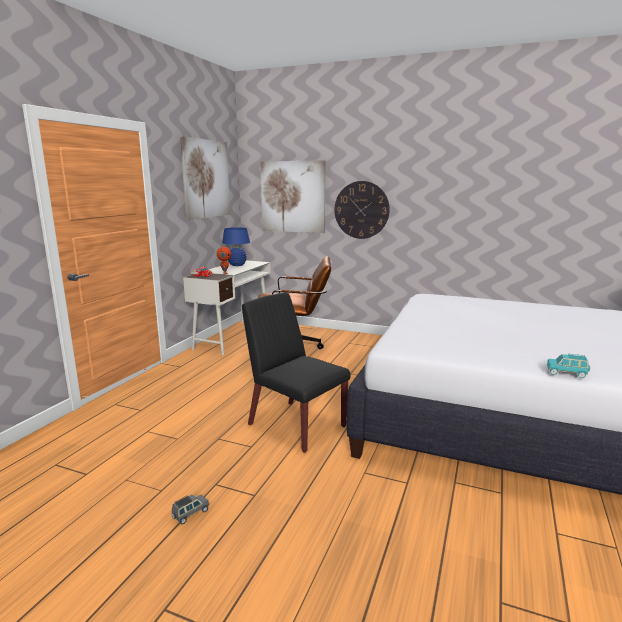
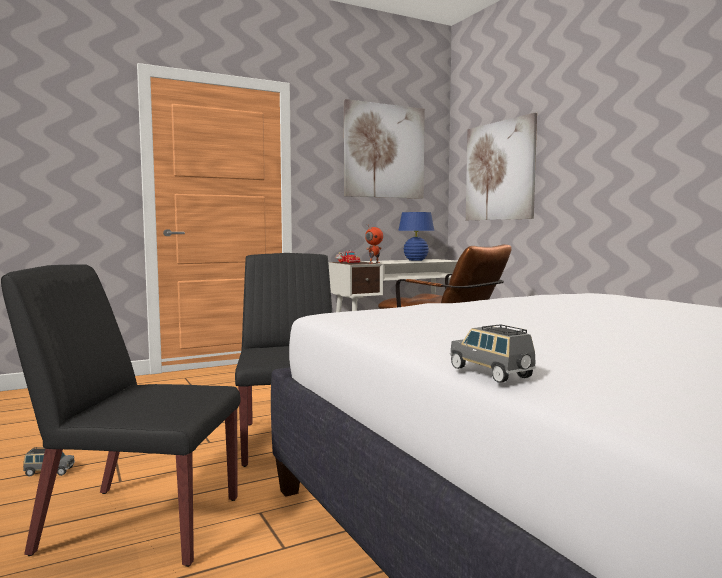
camera: 40 degrees right, 10 degrees down
(322, 510) = (138, 524): none -> black chair
(361, 210) = (580, 178): wall clock -> none
(567, 373) = (491, 373): turquoise toy car -> grey toy car

